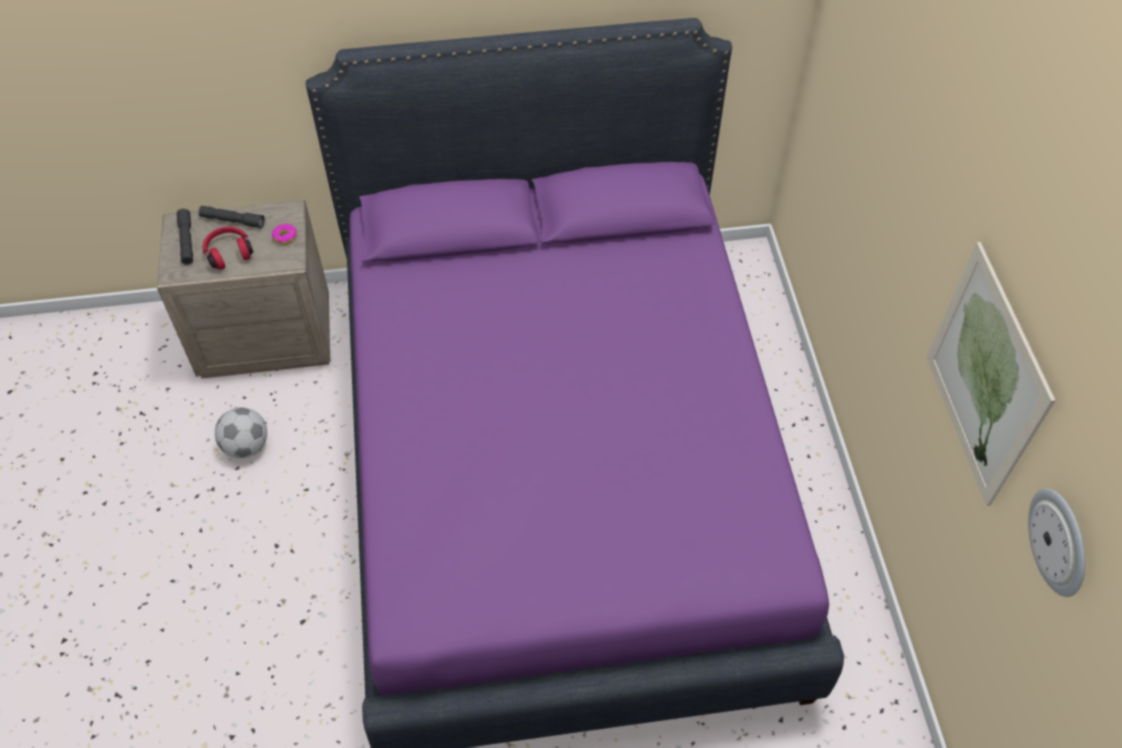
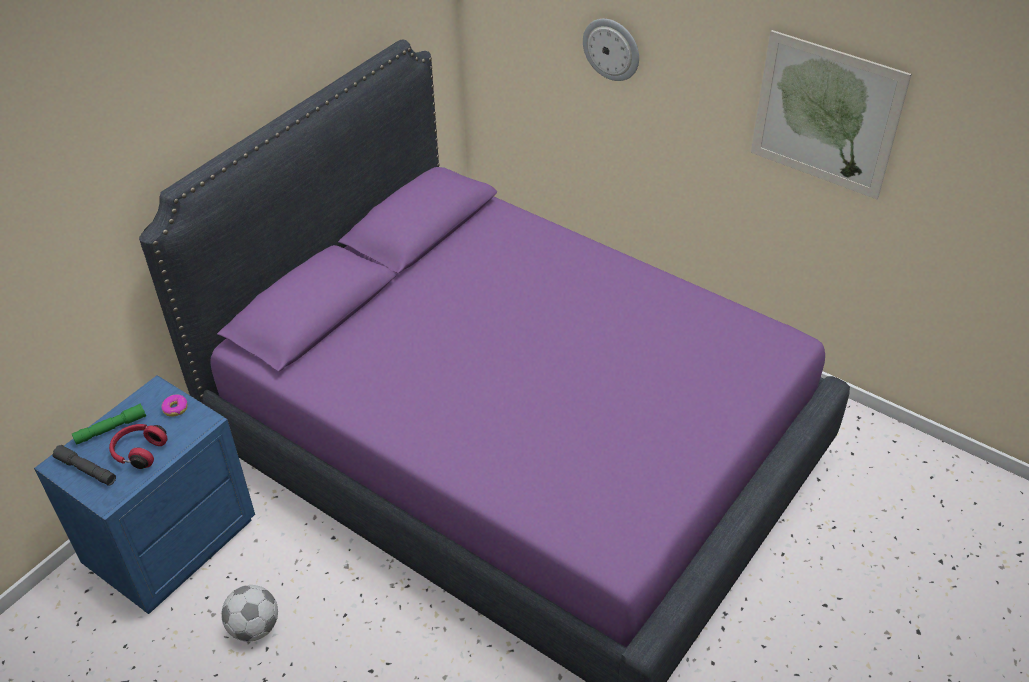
camera: 45 degrees left, 10 degrees down
(233, 221) = (111, 429): grey flashlight -> green flashlight
(266, 337) = (170, 542): beige nightstand -> blue nightstand
(1059, 541) = (964, 160): wall clock -> wall clock (612, 49)

